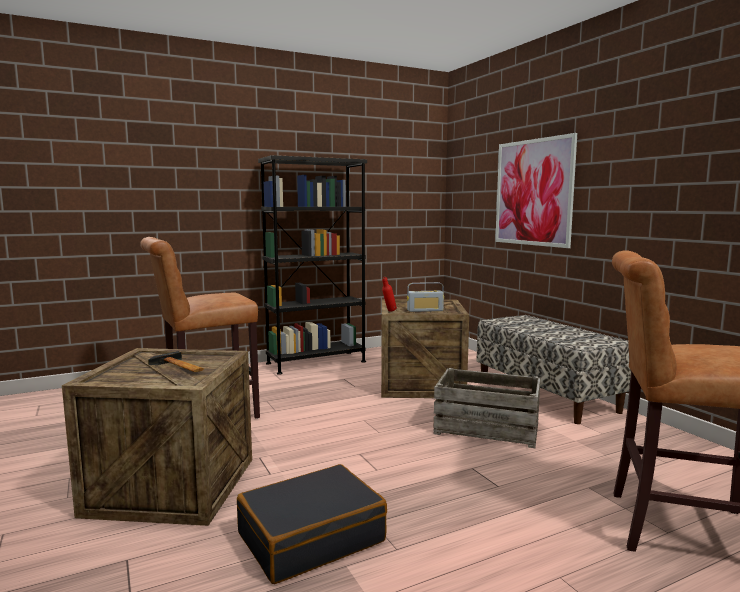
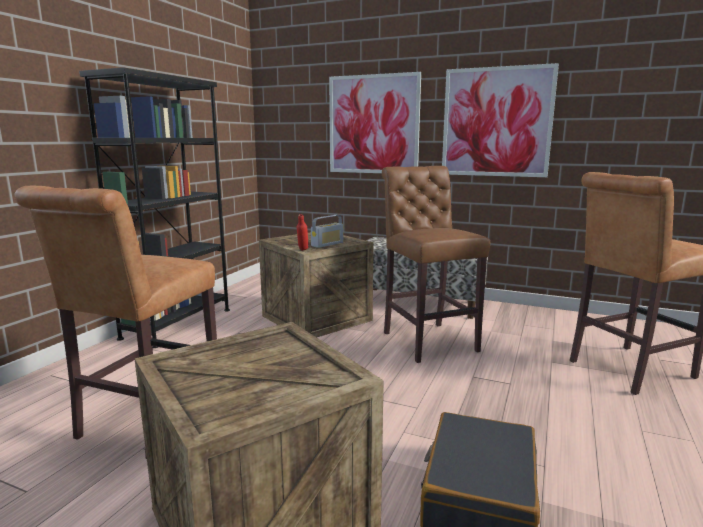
camera: 40 degrees left, 5 degrees up
(179, 368) = (275, 365): hammer -> none
(487, 427) = (427, 340): crate -> brown stool
(651, 188) = (496, 122): none -> picture

